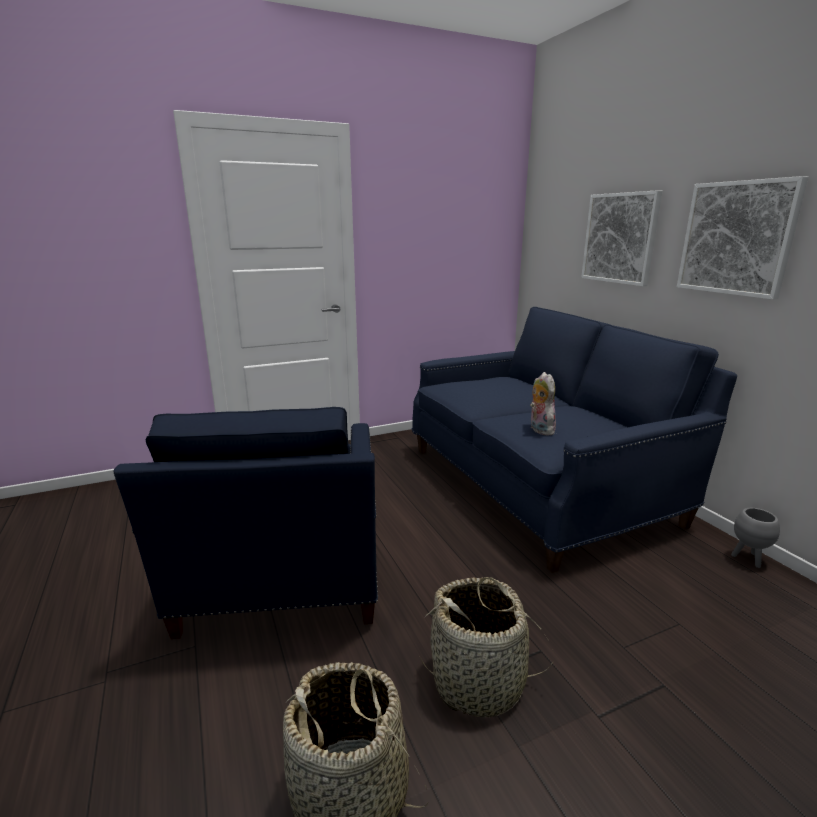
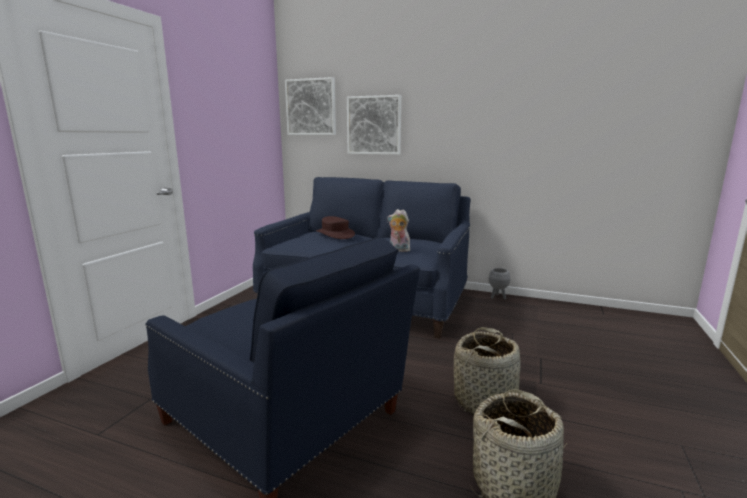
camera: 45 degrees left, 5 degrees down
(512, 387) = (335, 234): none -> brown hat
(737, 238) = (454, 122): picture -> picture (311, 107)

